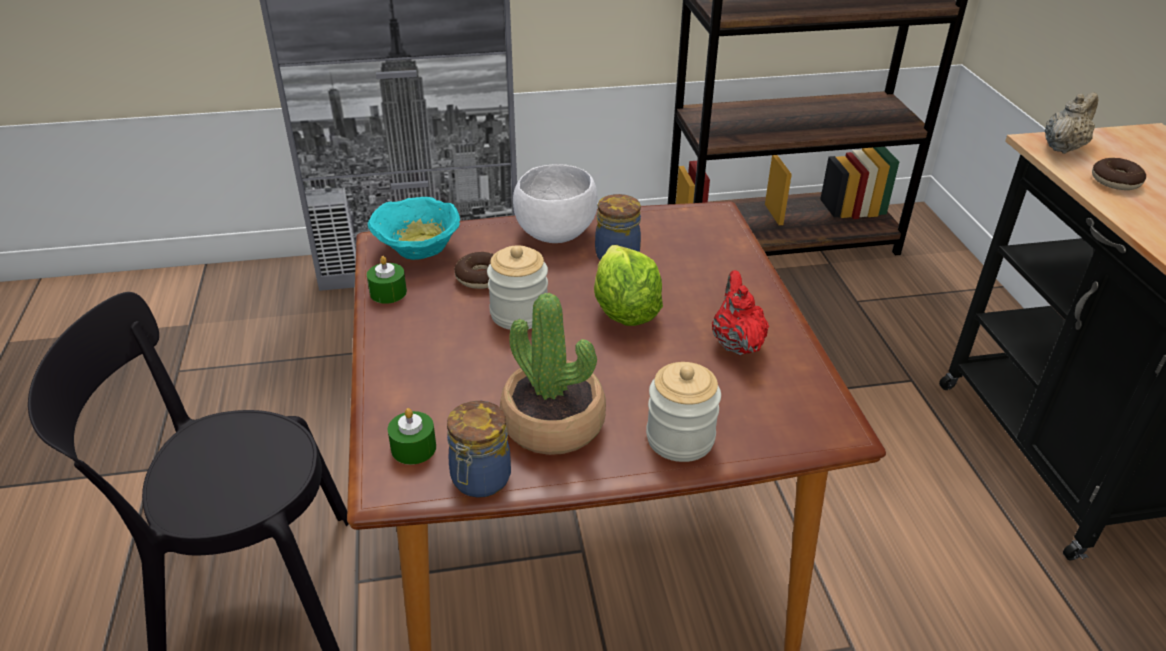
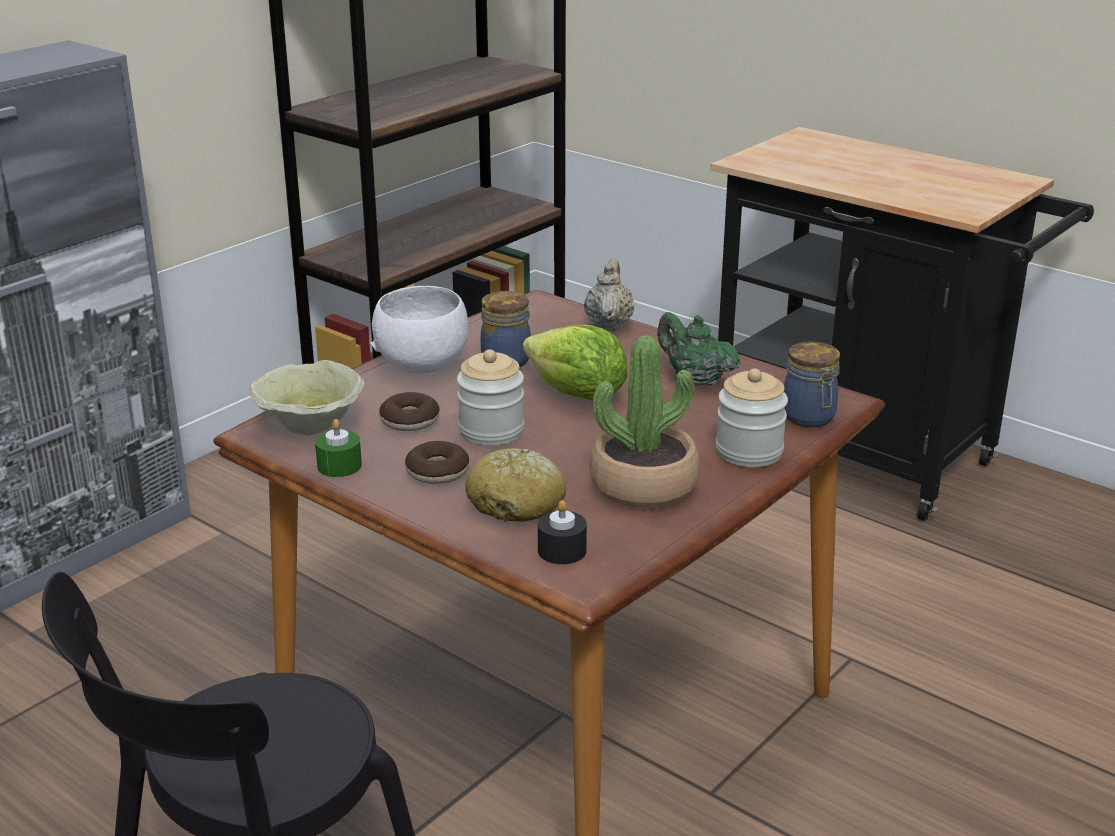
camera: 40 degrees left, 10 degrees down
(413, 448) = (562, 550): green candle -> black candle
(417, 250) = (307, 425): turquoise bowl -> beige bowl
(445, 387) = (516, 503): none -> bread
(479, 480) = (649, 543): jar -> jar (809, 418)
(736, 343) = (694, 380): red teapot -> green teapot
(1063, 147) = (761, 161): beige teapot -> beige teapot (609, 324)
(1115, 181) = (825, 172): donut -> donut (437, 472)

